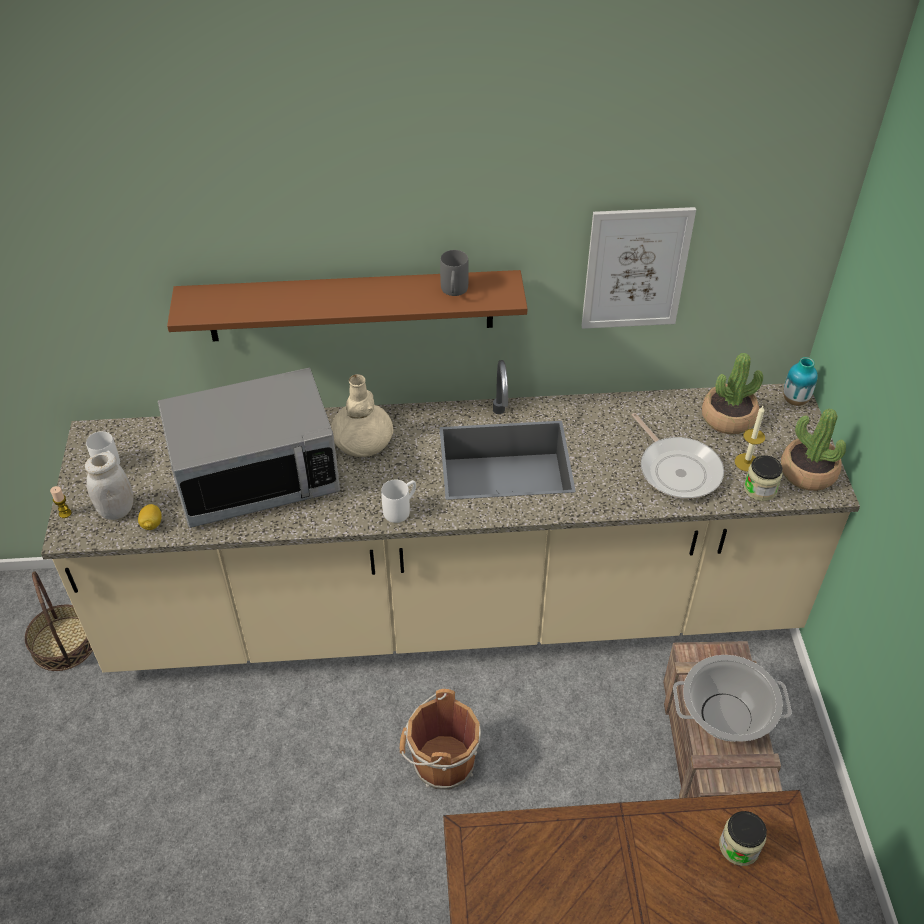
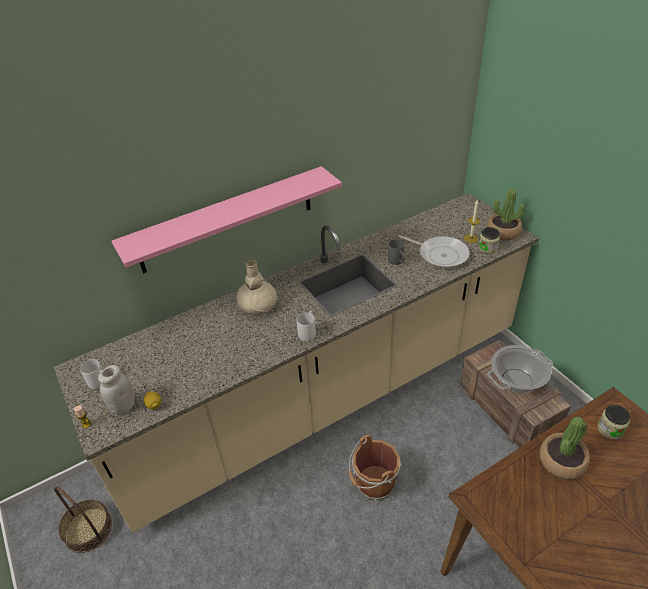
camera: 25 degrees left, 5 degrees down
(256, 477) = (206, 350): microwave -> none
(351, 306) = (227, 220): brown shelf -> pink shelf
(454, 292) = (293, 187): grey mug -> grey mug (397, 262)
(635, 269) = (381, 148): picture -> none
(728, 418) = (445, 221): potted plant -> potted plant (562, 461)
(795, 400) = (470, 202): vase -> none

